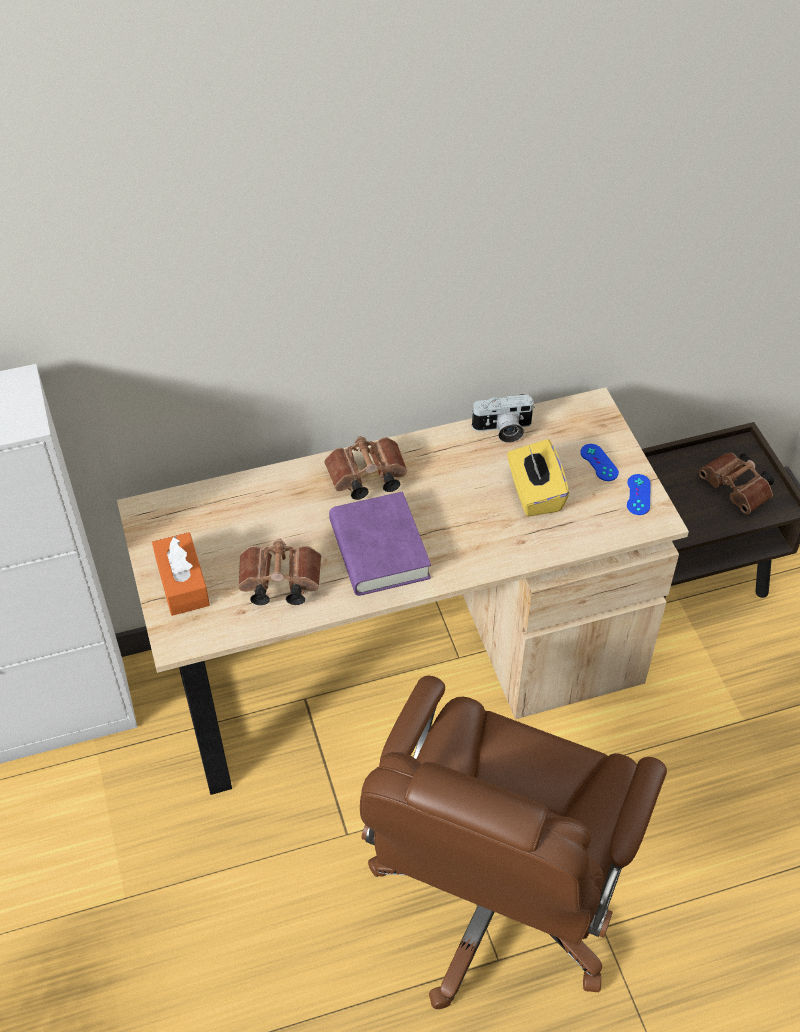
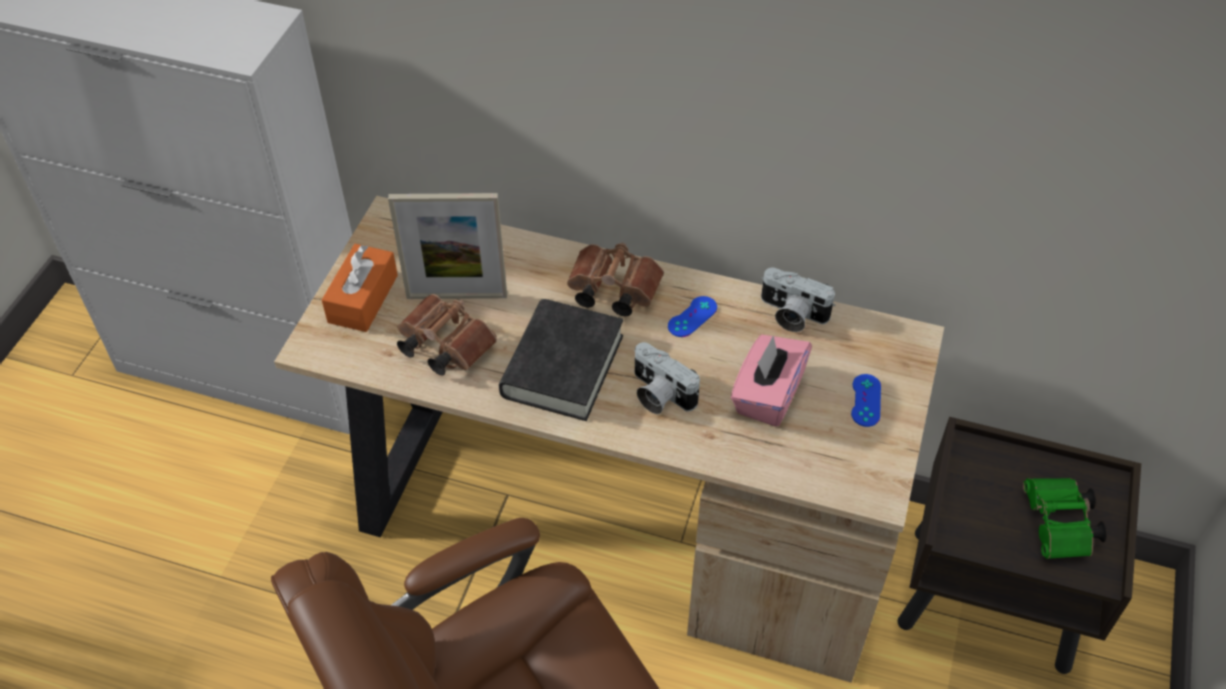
camera: 35 degrees right, 0 degrees up
(254, 542) = (457, 296): none -> picture frame
(379, 550) = (562, 366): purple book -> black book
(463, 533) = (658, 394): none -> camera
(534, 493) = (767, 395): yellow tissue box -> pink tissue box
(638, 495) = (880, 457): blue game controller -> blue game controller (692, 317)
(737, 491) = (1058, 528): brown binoculars -> green binoculars

